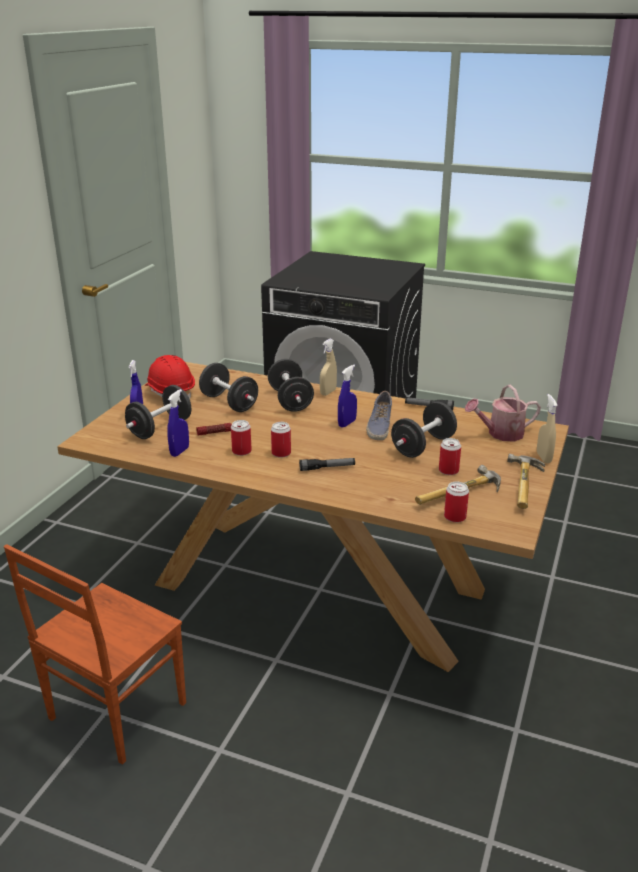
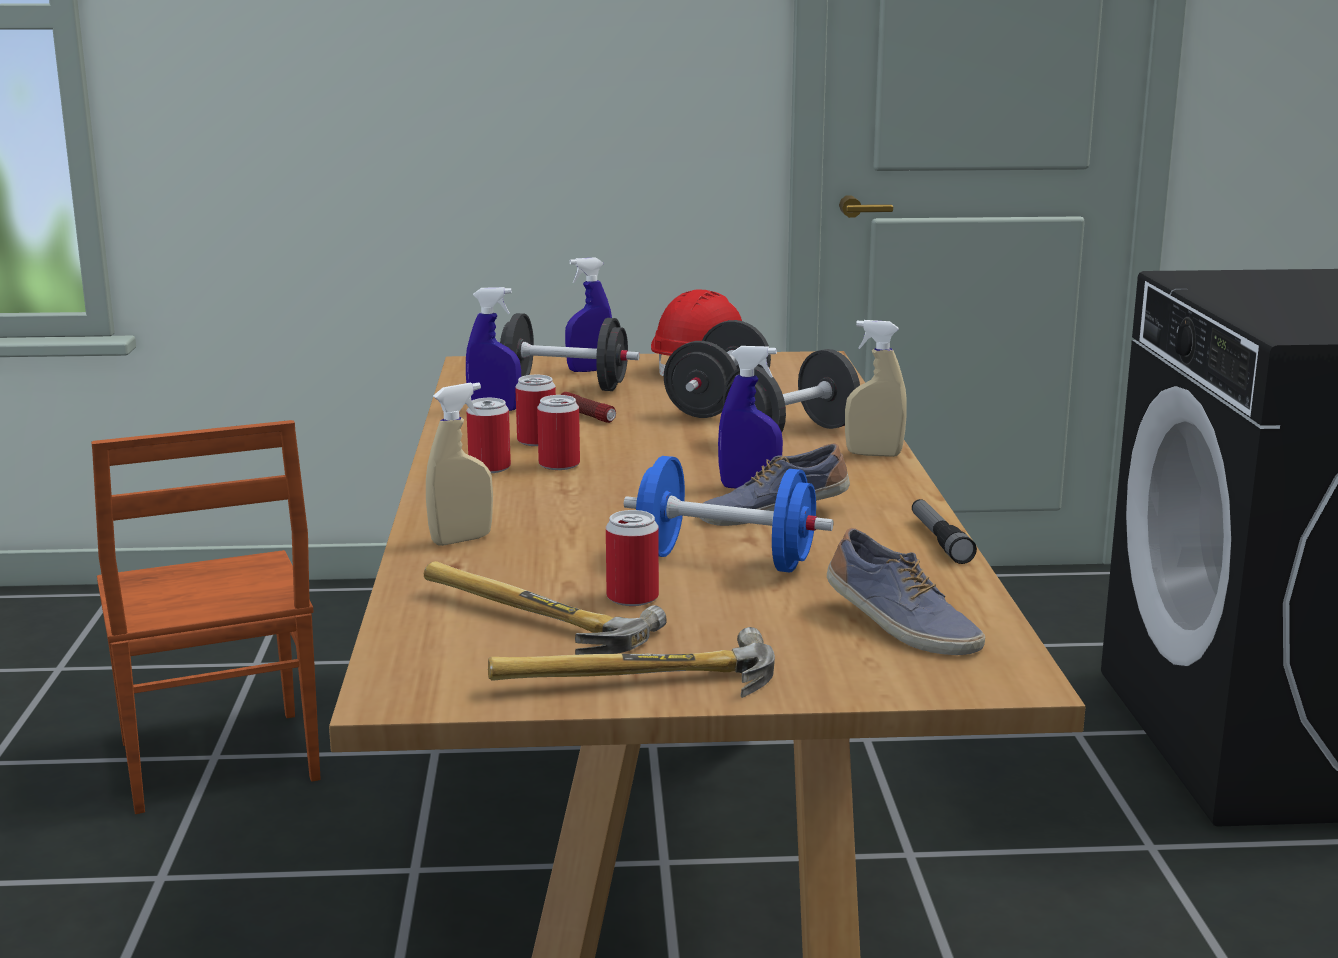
camera: 65 degrees right, 10 degrees down
(115, 711) = (216, 763): brown chair -> brown chair turned 120 degrees counterclockwise
(327, 468) = (535, 502): flashlight -> none
(423, 446) = (726, 561): black dumbbell -> blue dumbbell
(455, 517) = (421, 628): can -> can (489, 468)
(501, 434) = (900, 627): watering can -> shoe
(543, 457) = (825, 690): beige spray bottle -> beige spray bottle (461, 540)

